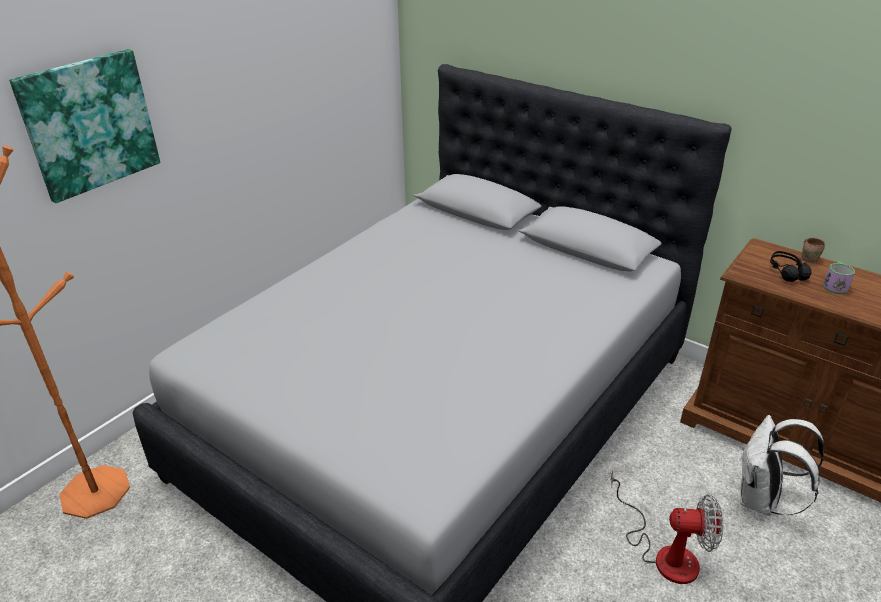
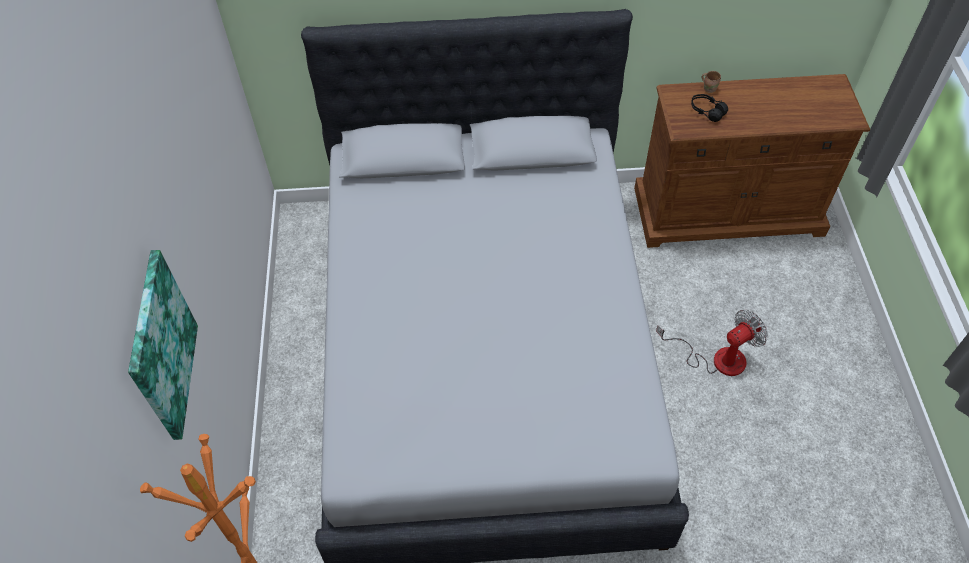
camera: 40 degrees left, 20 degrees up
(761, 500) = (738, 278): white backpack -> none
(834, 285) = (742, 107): mug -> none

